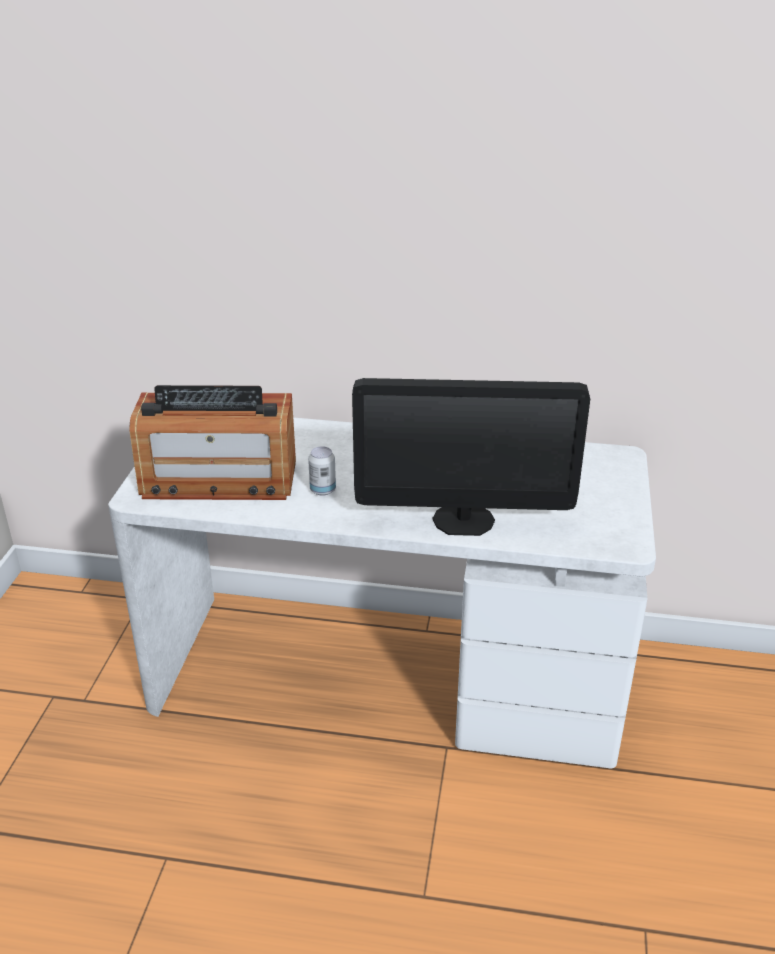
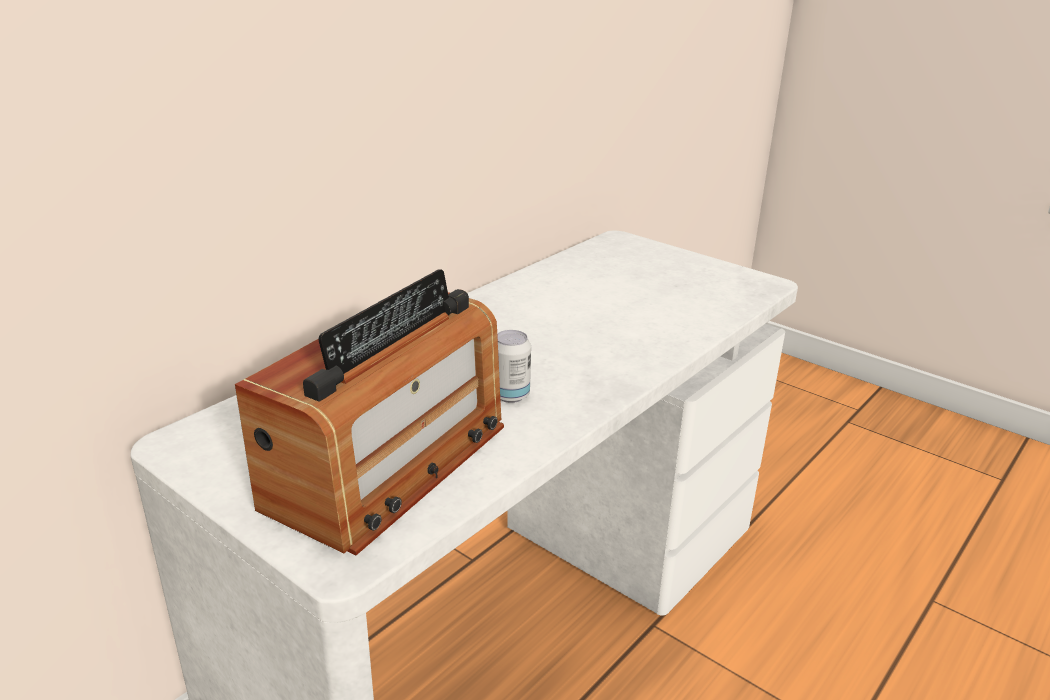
camera: 60 degrees left, 5 degrees down
(463, 520) = (659, 336): monitor -> none

